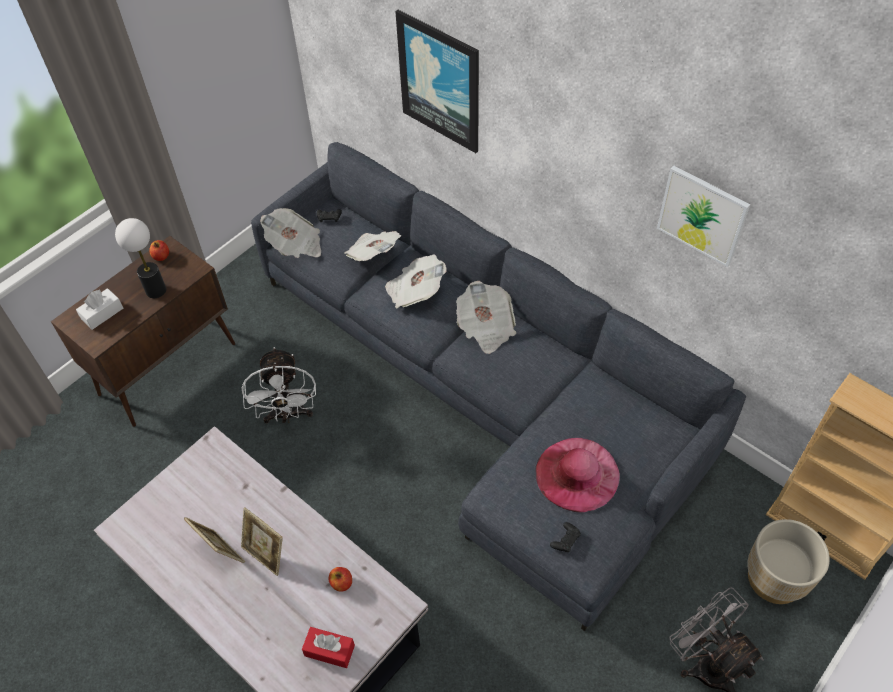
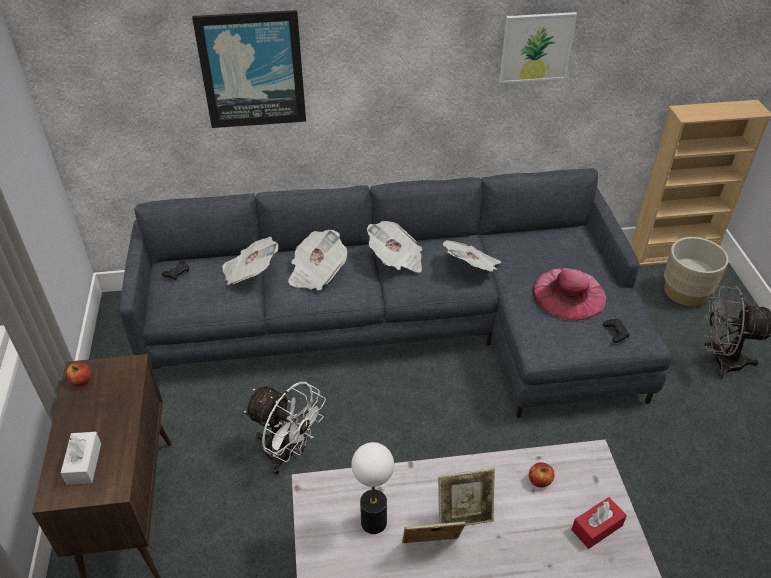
camera: 50 degrees left, 10 degrees down
(156, 290) = (115, 407): table lamp -> table lamp (374, 522)
(295, 245) = (175, 308): newspaper -> newspaper (472, 267)

